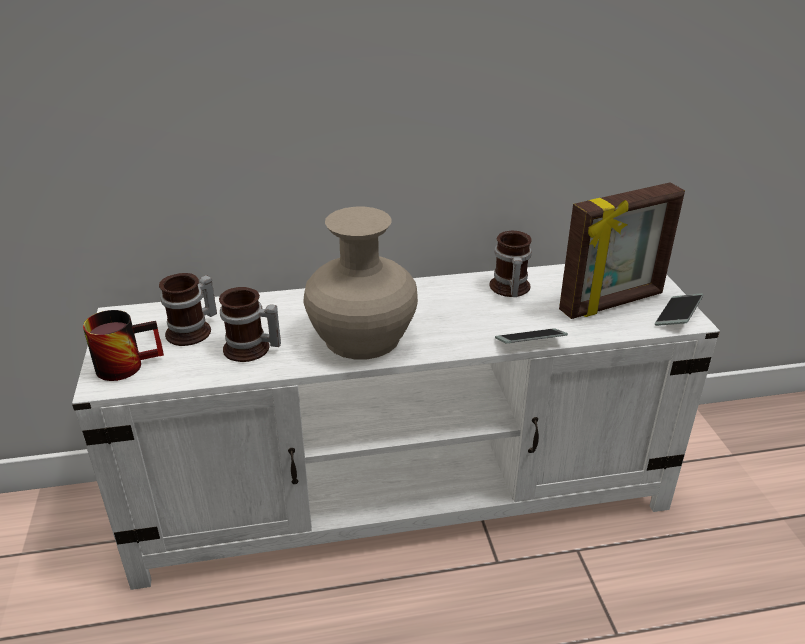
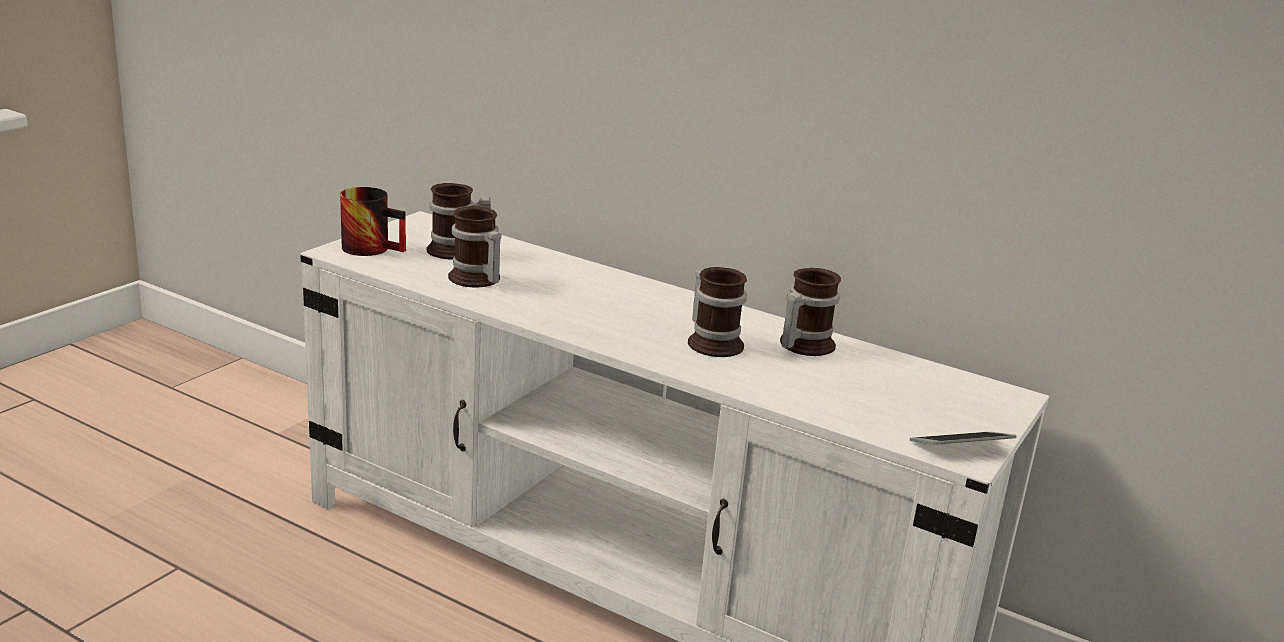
camera: 40 degrees right, 10 degrees down
(362, 337) = (581, 312): beige vase -> none
(467, 314) = (714, 342): none -> mug
(530, 342) = (733, 386): phone -> none
(612, 303) = (898, 405): picture frame -> none

